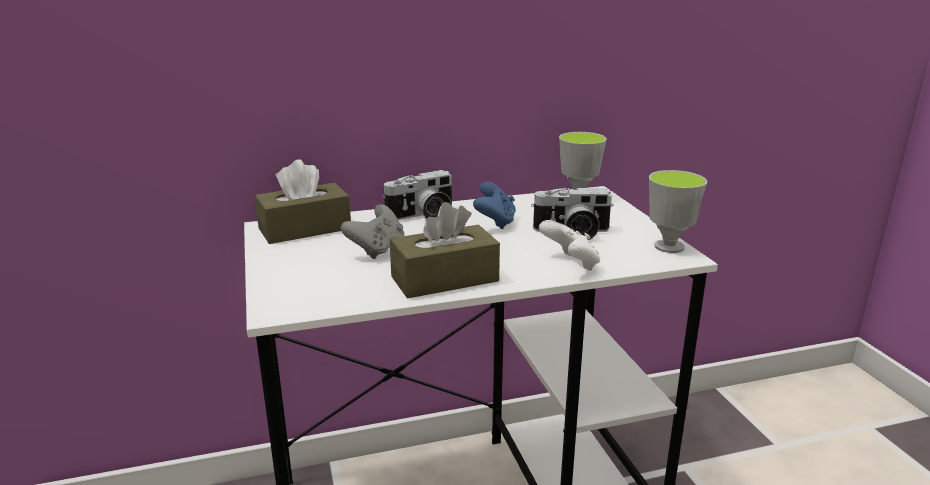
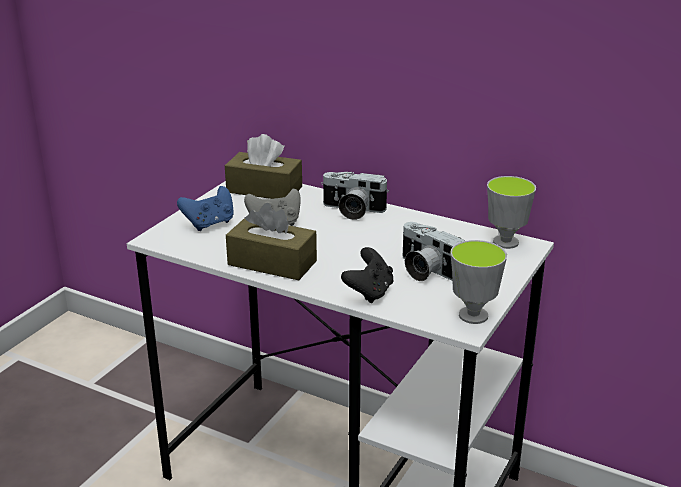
camera: 45 degrees right, 5 degrees up
(495, 222) = (390, 237): blue game controller -> blue game controller (209, 224)
(570, 264) = (369, 292): white game controller -> black game controller

